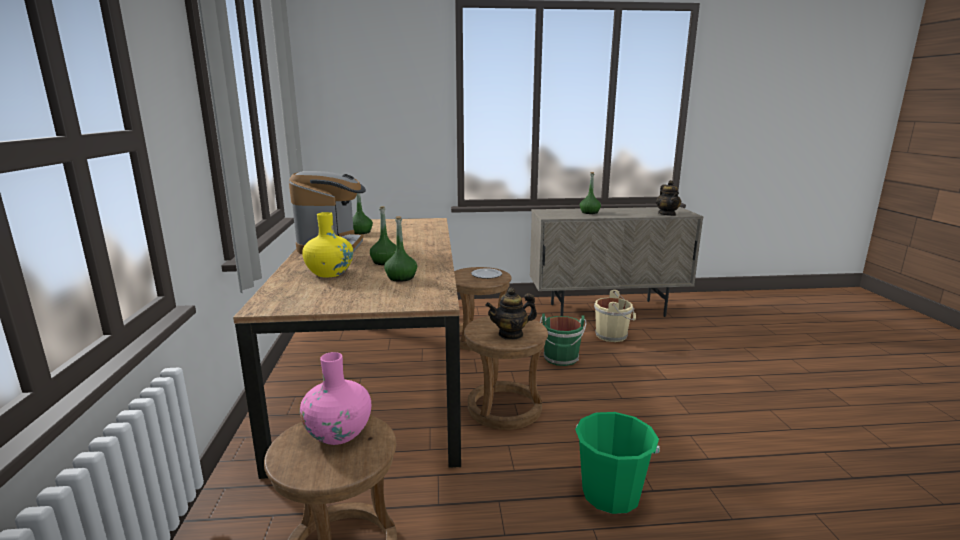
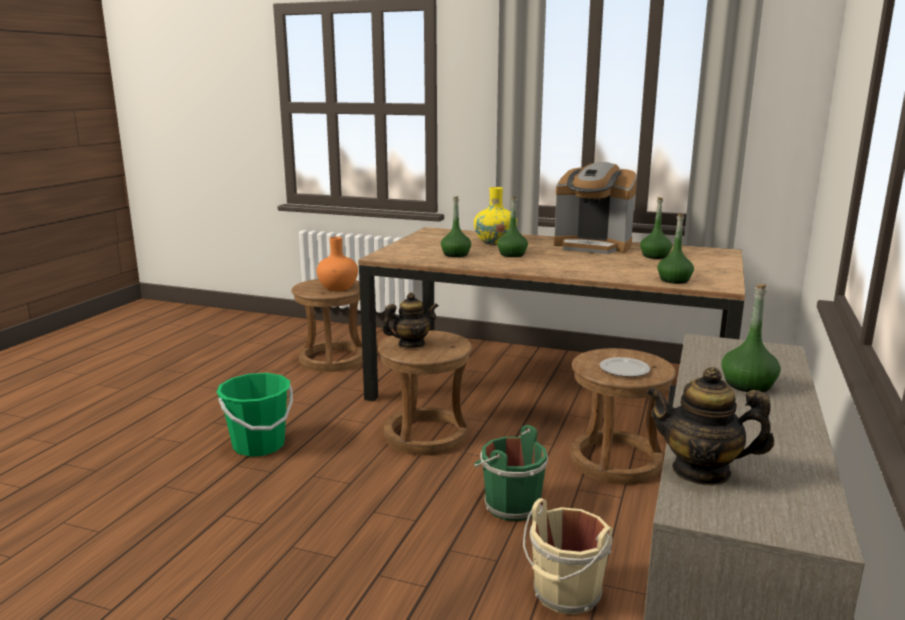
camera: 115 degrees right, 0 degrees up
(338, 433) = (338, 288): pink vase -> orange vase
(430, 226) = (674, 280): none -> green bottle
(511, 334) = (411, 344): teapot -> teapot turned 60 degrees clockwise

